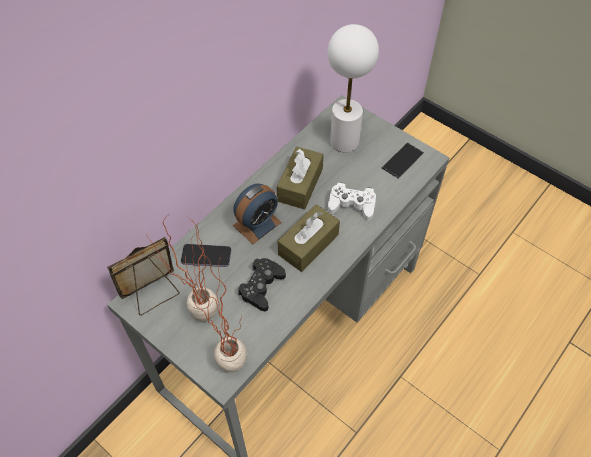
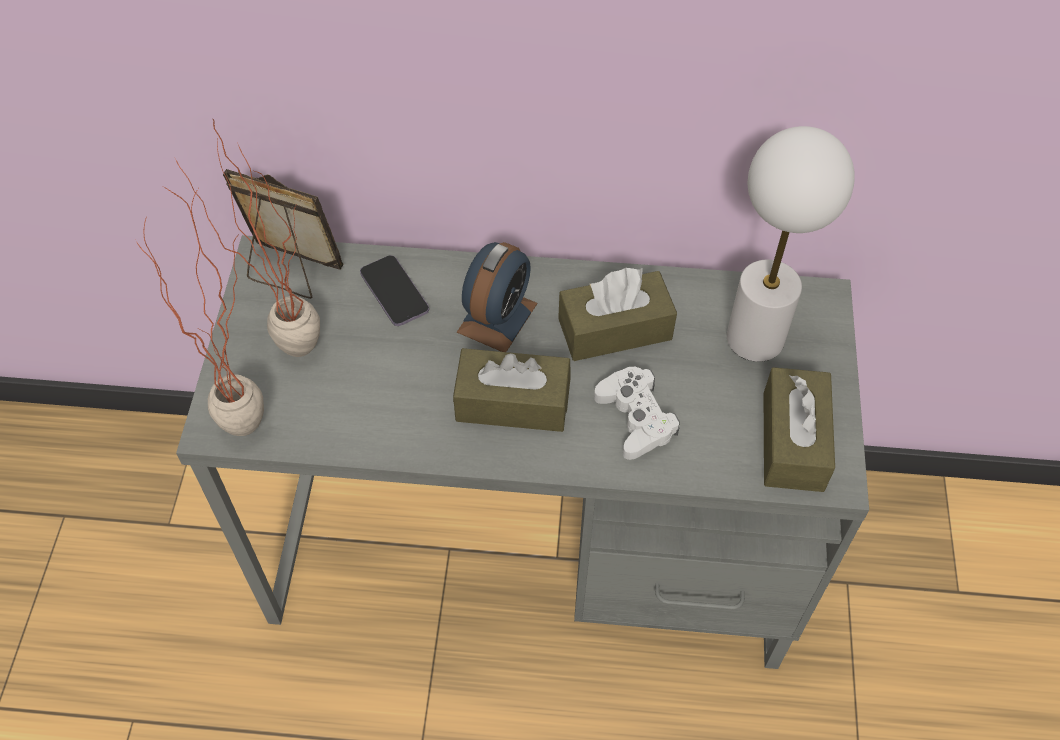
camera: 55 degrees right, 0 degrees up
(257, 224) = (497, 318): alarm clock -> alarm clock turned 75 degrees counterclockwise
(261, 287) = (393, 387): black game controller -> none
(402, 160) = (793, 441): phone -> brown tissue box

